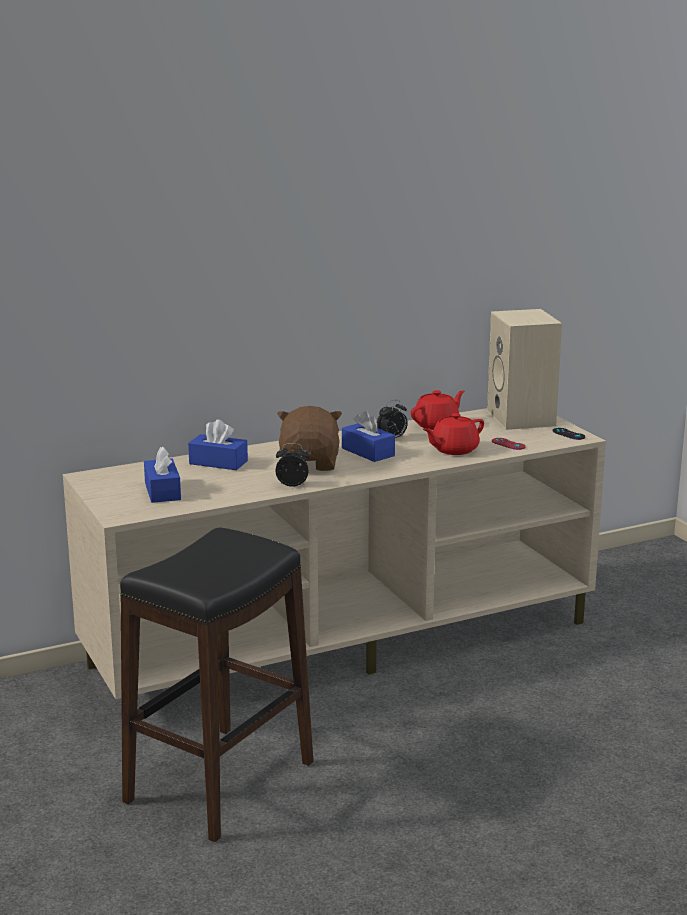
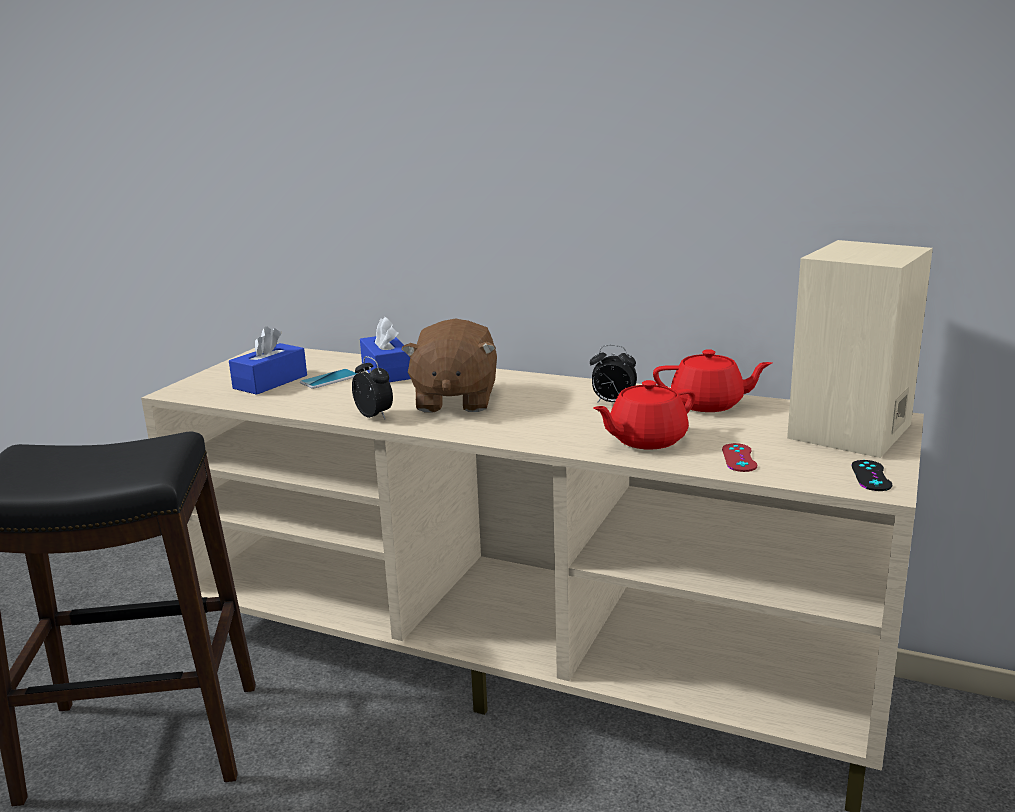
camera: 50 degrees right, 0 degrees up
(197, 477) = (329, 379): none -> phone
(310, 463) = (454, 400): brown plush toy -> brown plush toy turned 135 degrees clockwise
(368, 452) = (543, 408): blue tissue box -> none
(453, 450) = (645, 440): red teapot -> red teapot turned 45 degrees counterclockwise

